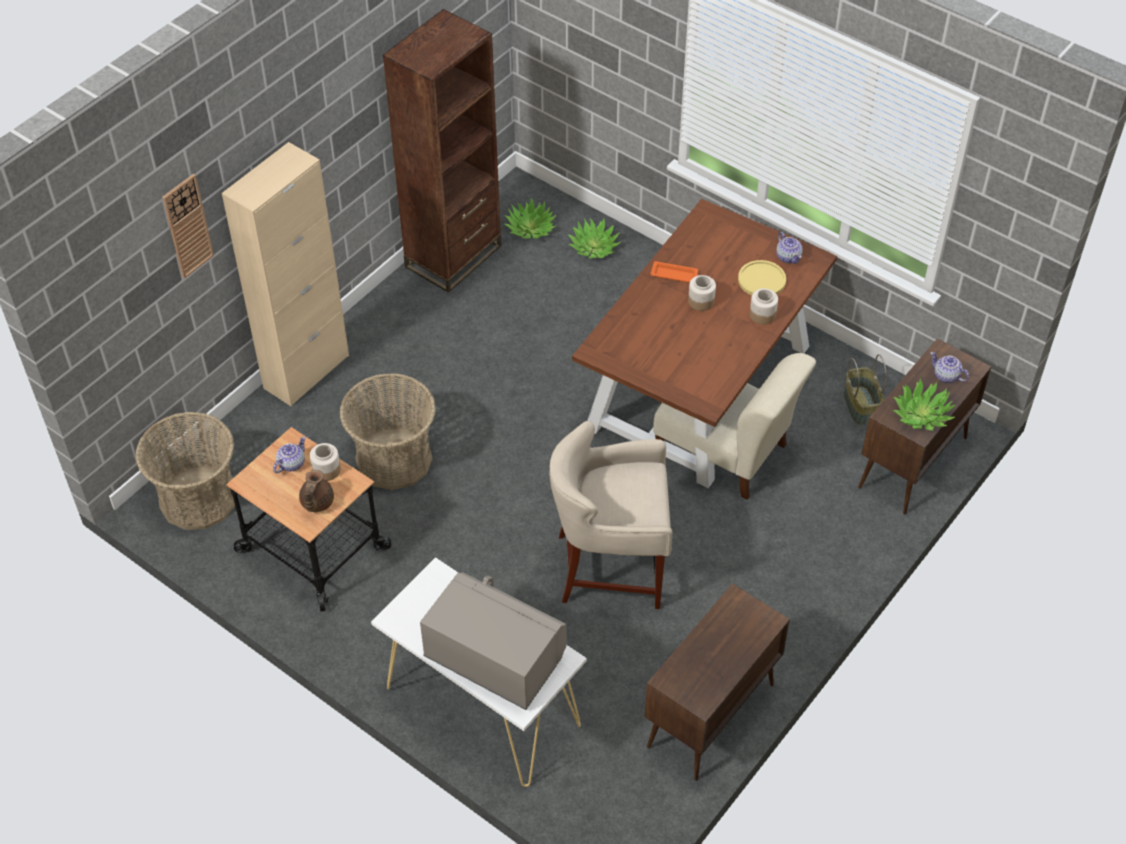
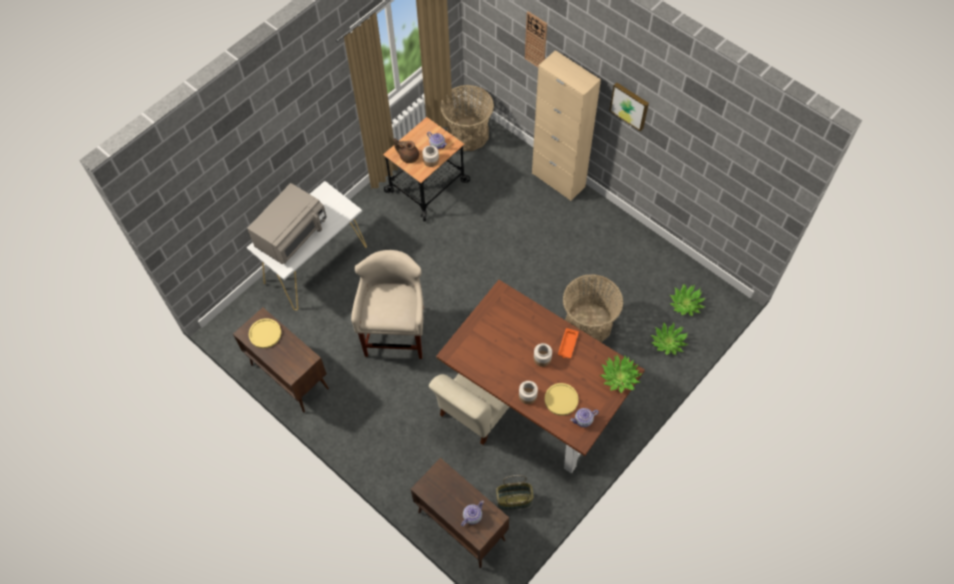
camera: 95 degrees right, 10 degrees up
(326, 126) = (630, 105): none -> picture
(393, 459) = (488, 224): basket -> basket (588, 323)
(453, 256) = (657, 257): brown bookcase -> none
(699, 670) = (265, 334): none -> yellow plate
(921, 414) = (438, 492): potted plant -> potted plant (619, 377)

